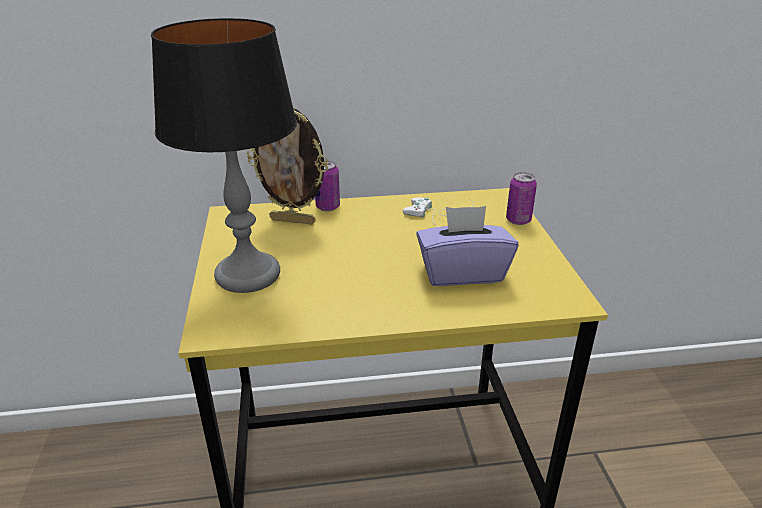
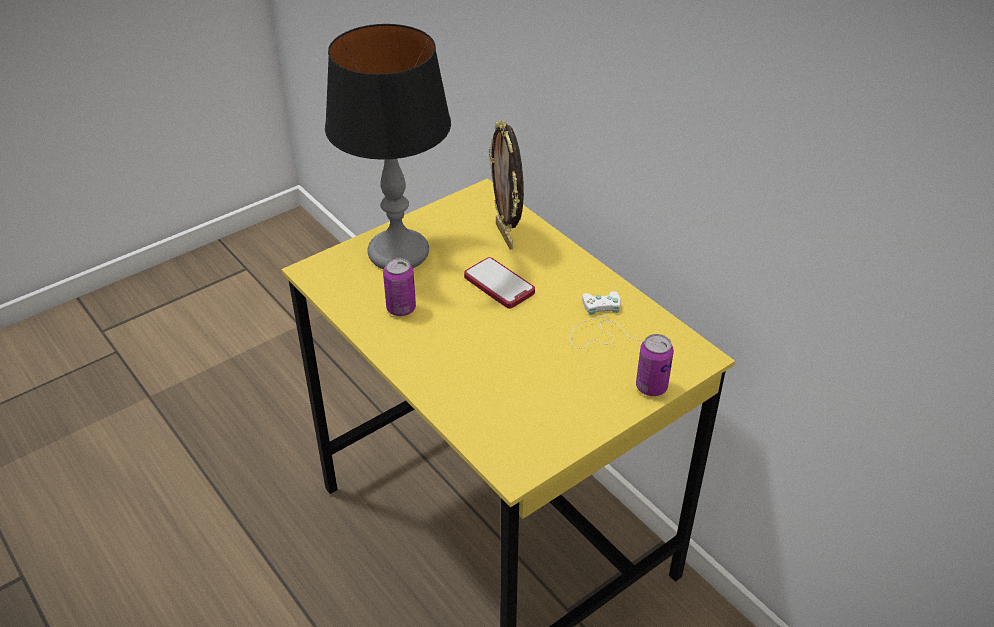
camera: 60 degrees right, 10 degrees up
(327, 207) = (551, 244): can -> can (401, 308)
(349, 241) = (499, 284): none -> phone
(462, 272) = (504, 377): purple tissue box -> none

